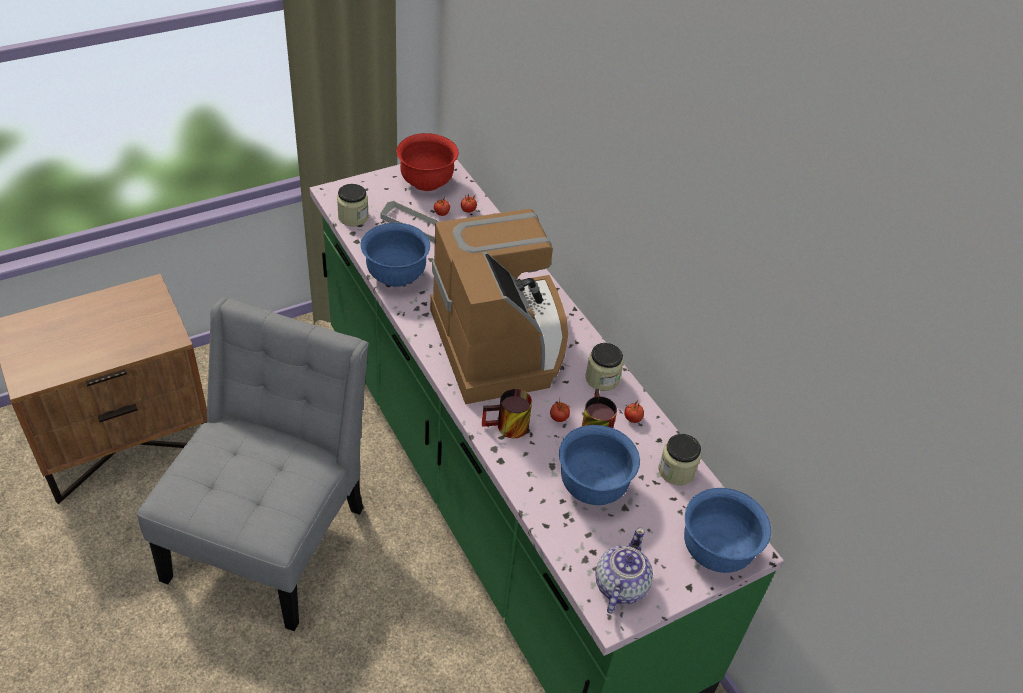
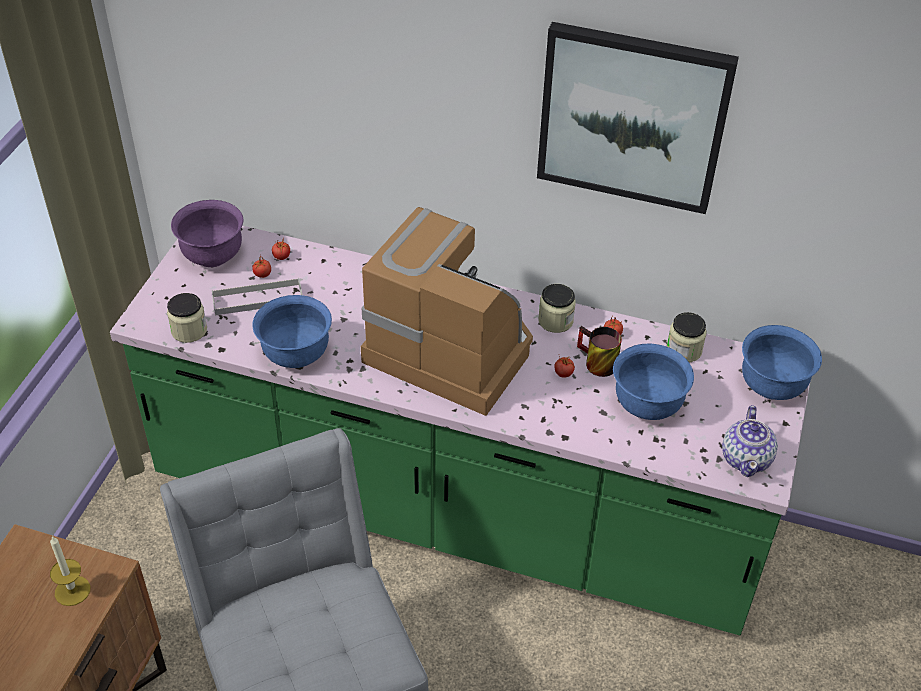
camera: 40 degrees left, 0 degrees up
(139, 333) = (72, 590): none -> candle
(427, 182) = (213, 256): red bowl -> purple bowl
(507, 428) = (539, 410): mug -> none
(619, 586) = (746, 458): teapot -> teapot turned 150 degrees counterclockwise
(707, 217) = (632, 117): none -> picture

